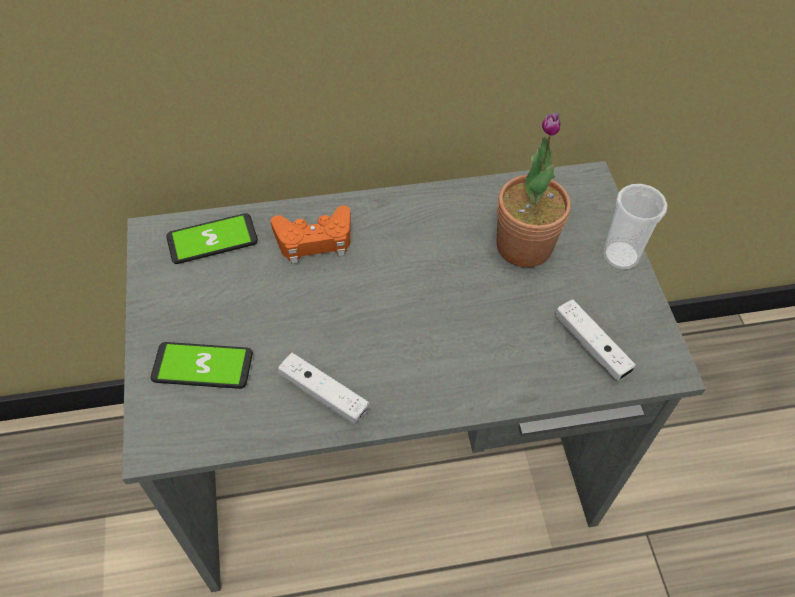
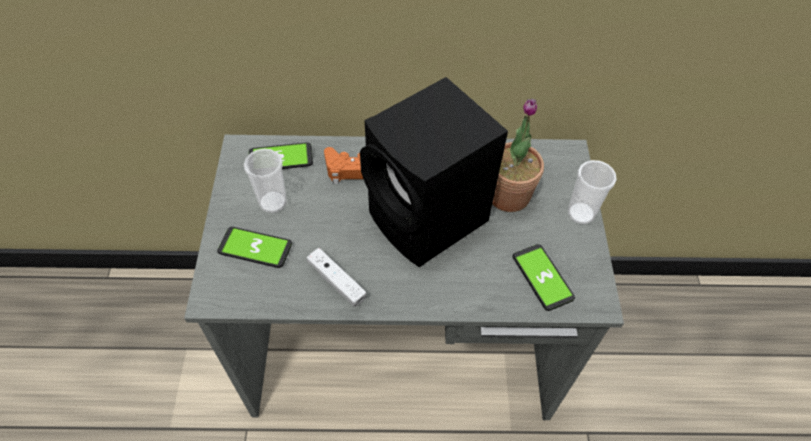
camera: 10 degrees right, 0 degrees up
(214, 301) = (273, 202): none -> cup
(429, 294) = (429, 221): none -> black speaker
(591, 346) = (542, 277): white game controller -> phone

